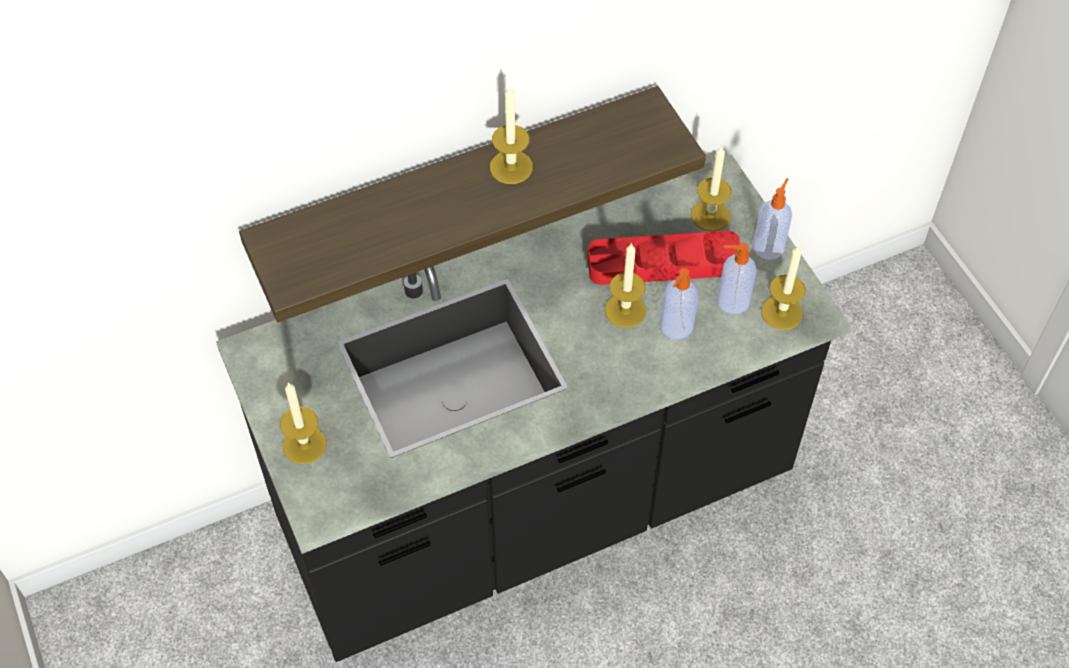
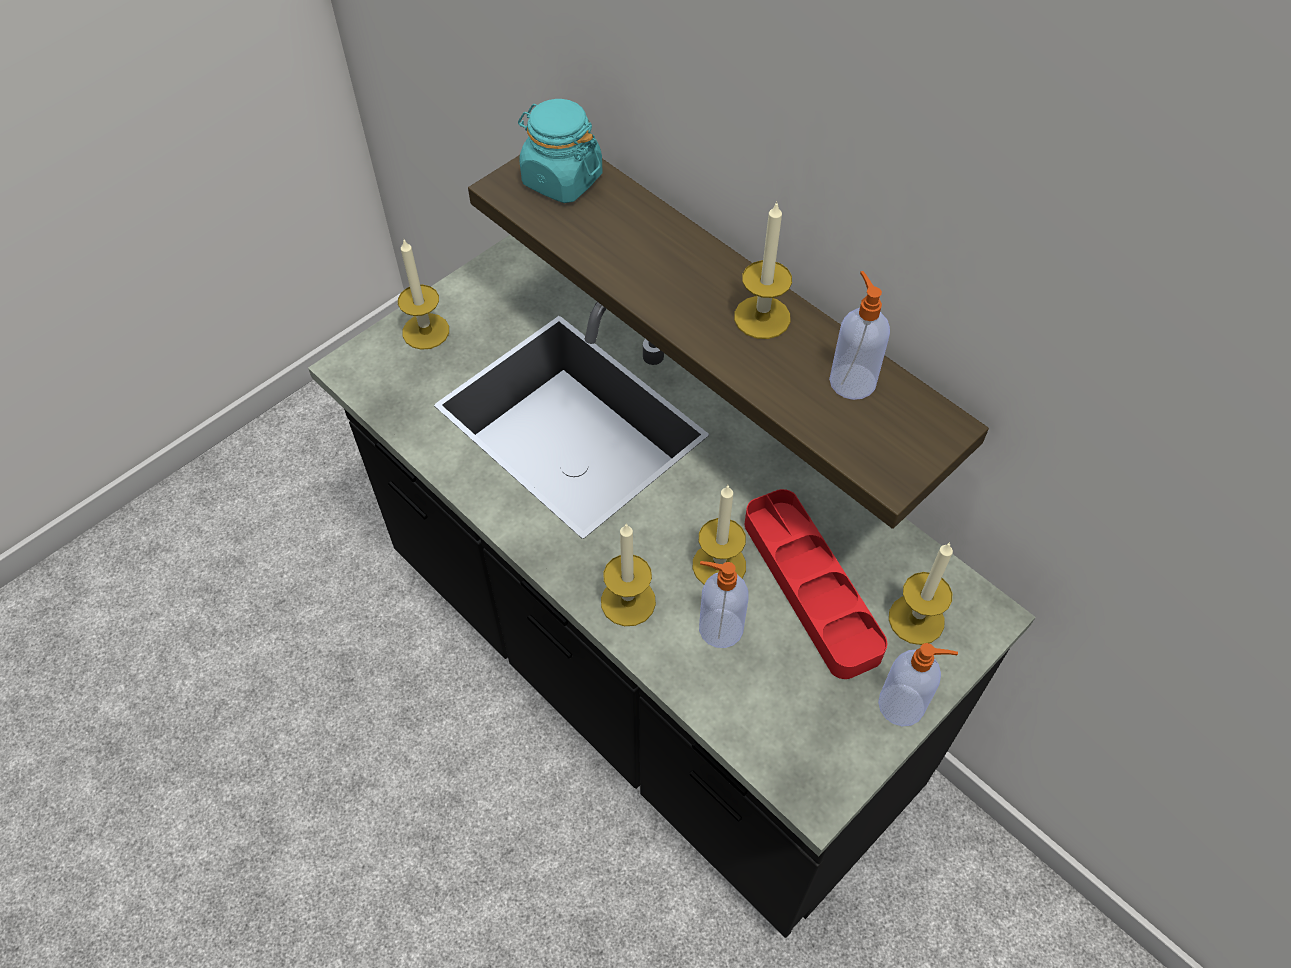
camera: 70 degrees right, 0 degrees up
(302, 245) = (561, 179): none -> turquoise jar
(731, 301) = (789, 683): soap dispenser -> soap dispenser (851, 380)
(782, 312) = (800, 751): candle -> candle (628, 601)

